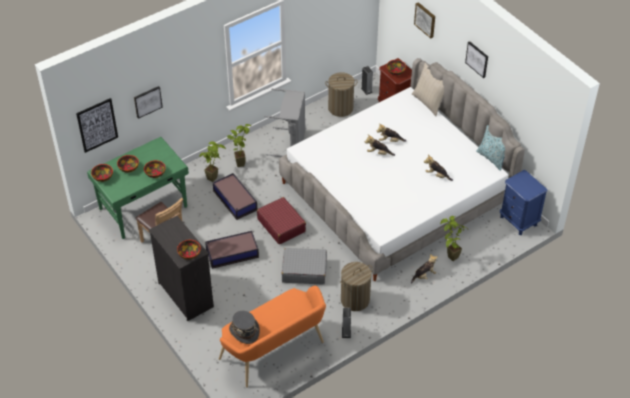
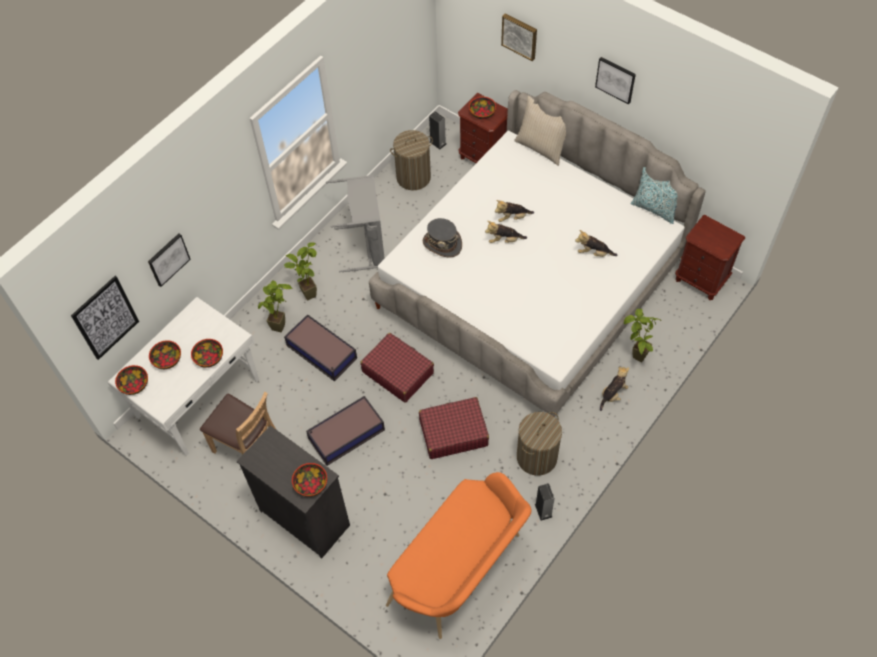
camera: 15 degrees left, 10 degrees up
(144, 208) = (200, 398): green desk -> white desk
(244, 331) = (422, 571): grey hat -> grey hat (442, 243)
(304, 270) = (453, 432): grey suitcase -> red suitcase
(518, 221) = (701, 280): blue nightstand -> brown nightstand

